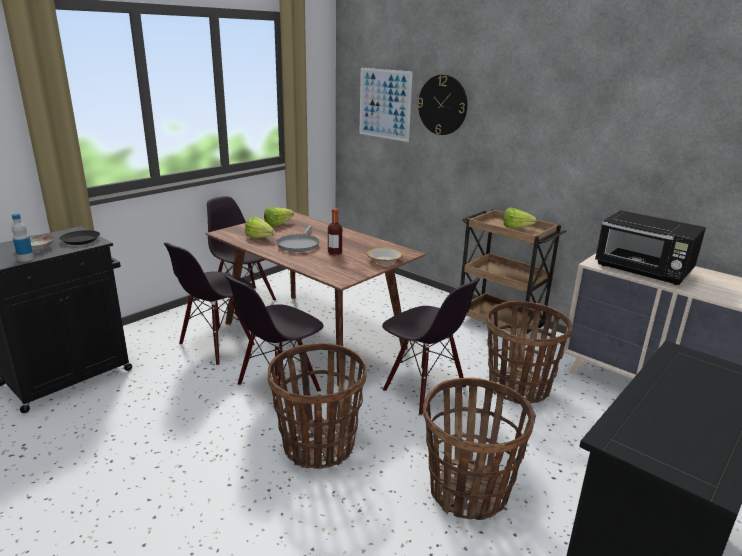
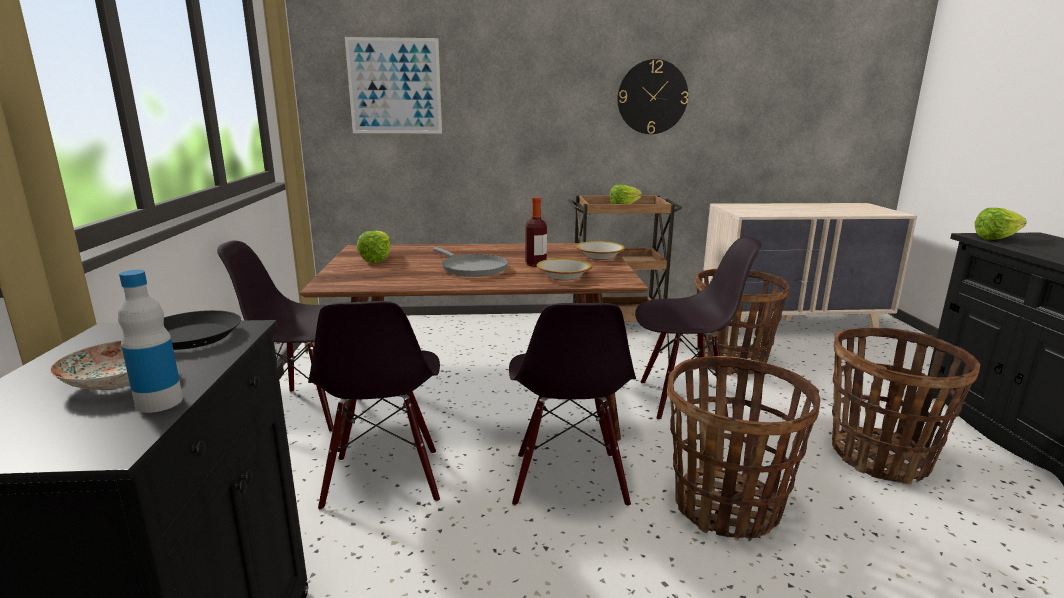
camera: 45 degrees left, 5 degrees down
(261, 238) = (405, 276): lettuce -> lettuce (1000, 238)
(324, 265) = (563, 276): none -> bowl
(442, 105) = (491, 79): wall clock -> wall clock (652, 97)
(643, 271) = (780, 211): black microwave -> none

